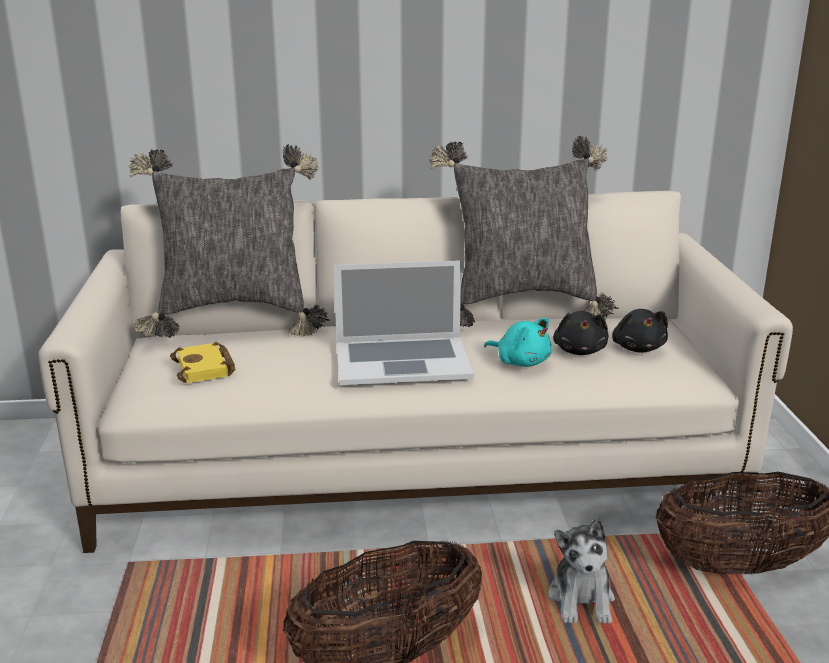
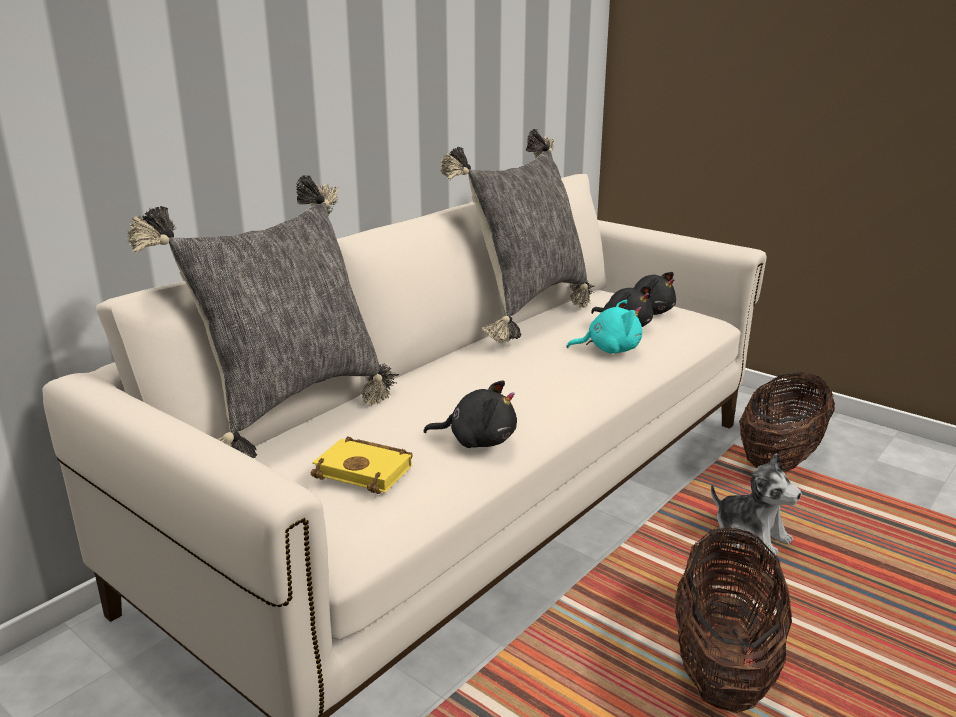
camera: 45 degrees left, 0 degrees up
(295, 380) = (478, 440): none -> black plush toy
(402, 360) = (528, 384): laptop -> none

